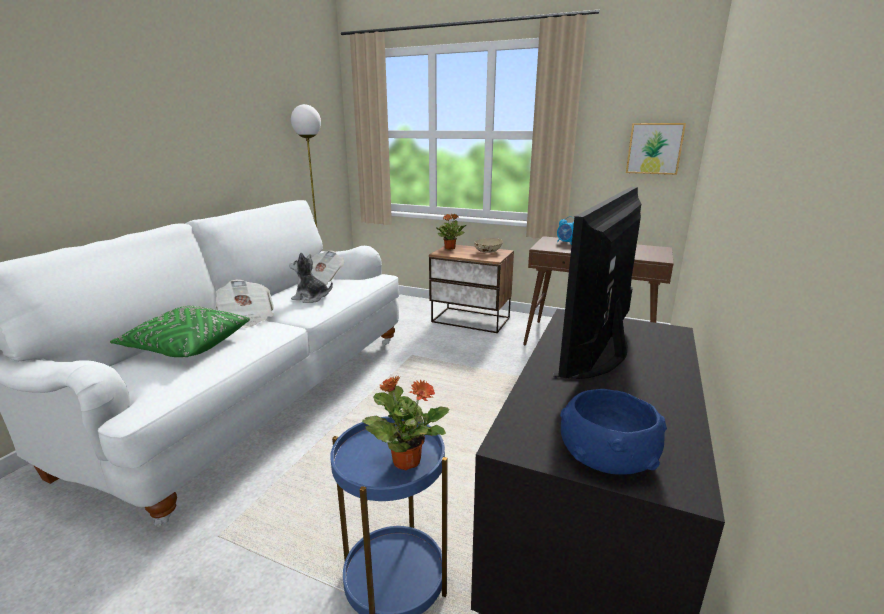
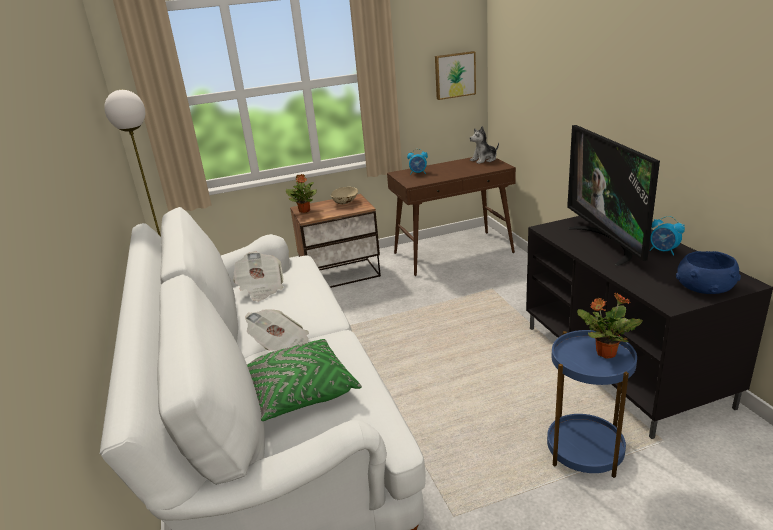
camera: 40 degrees left, 5 degrees up
(311, 298) = (293, 305): plush toy -> plush toy (484, 160)
(652, 392) = (663, 251): none -> alarm clock

